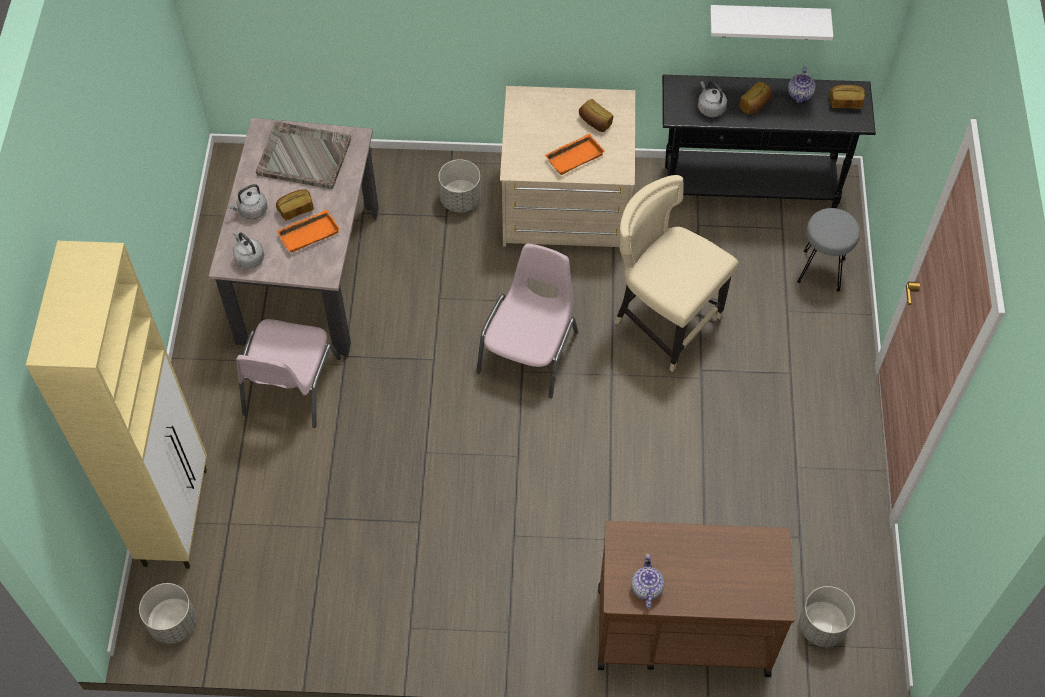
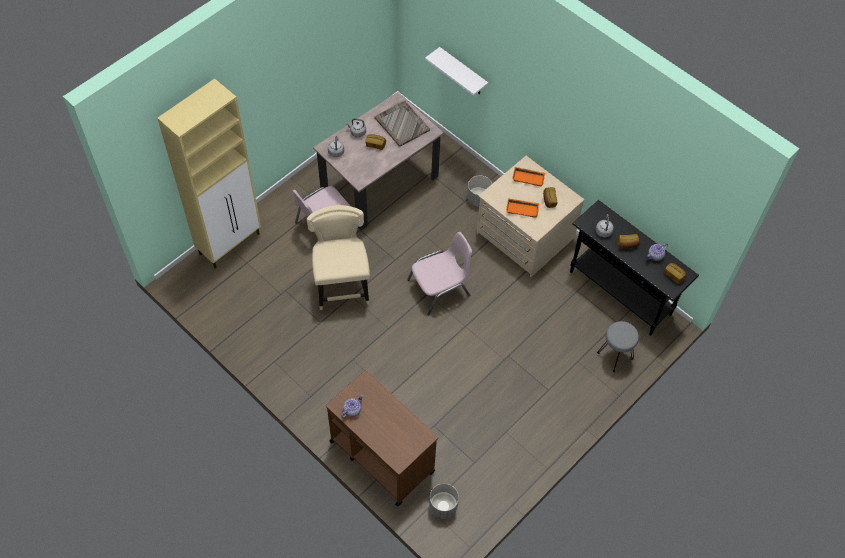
camera: 40 degrees right, 0 degrees up
(173, 623) = (189, 285): grey planter -> none
(309, 233) = (370, 158): orange tray -> orange tray (528, 177)
(664, 321) = (514, 321): beige chair -> beige chair (342, 286)
(767, 22) = (655, 205): white shelf -> white shelf (463, 72)

